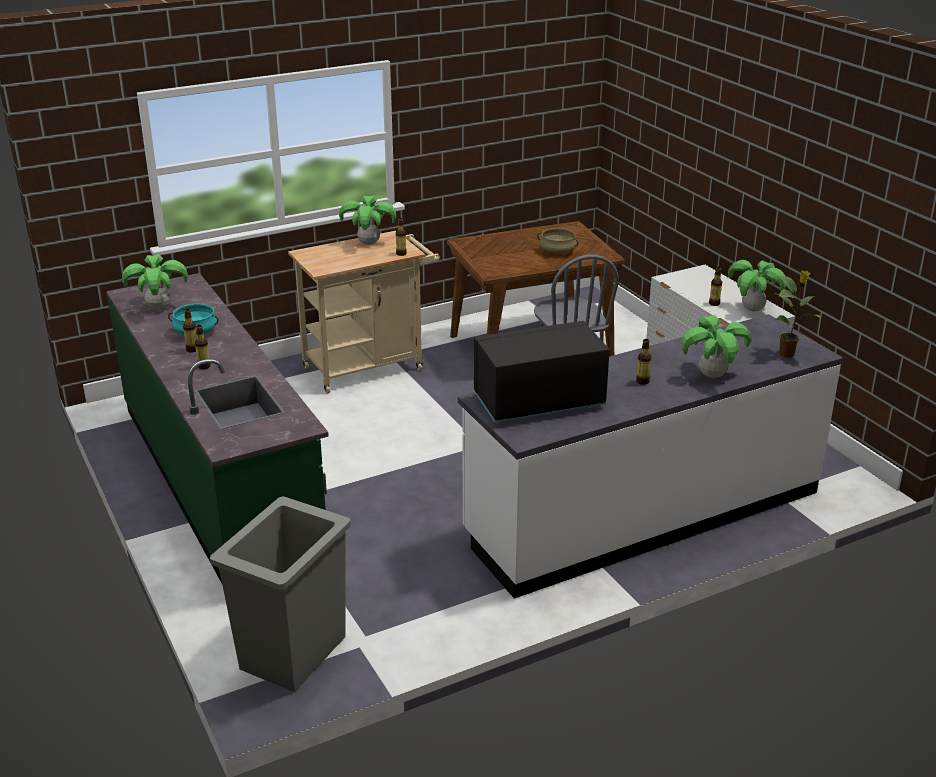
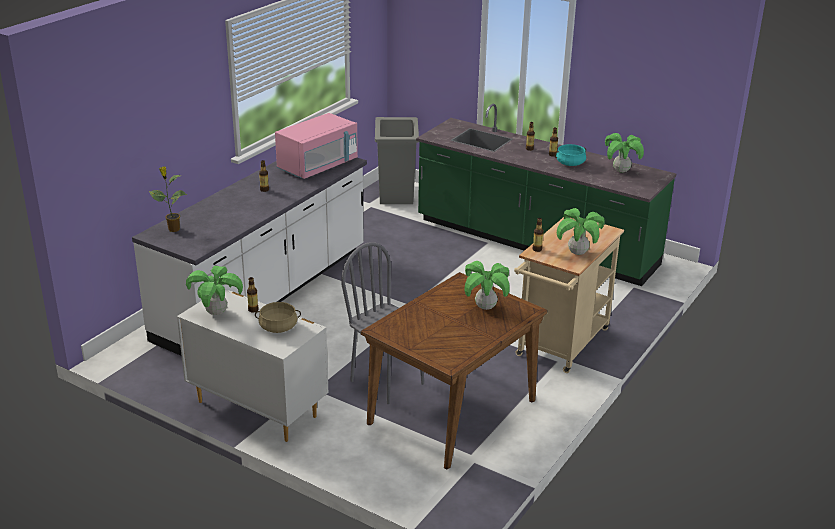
camera: 150 degrees right, 0 degrees up
(538, 402) = (318, 166): black microwave -> pink microwave
(557, 251) = (431, 322): beige cooking pot -> beige cooking pot (278, 327)
(711, 375) = (221, 203): potted plant -> potted plant (485, 307)

